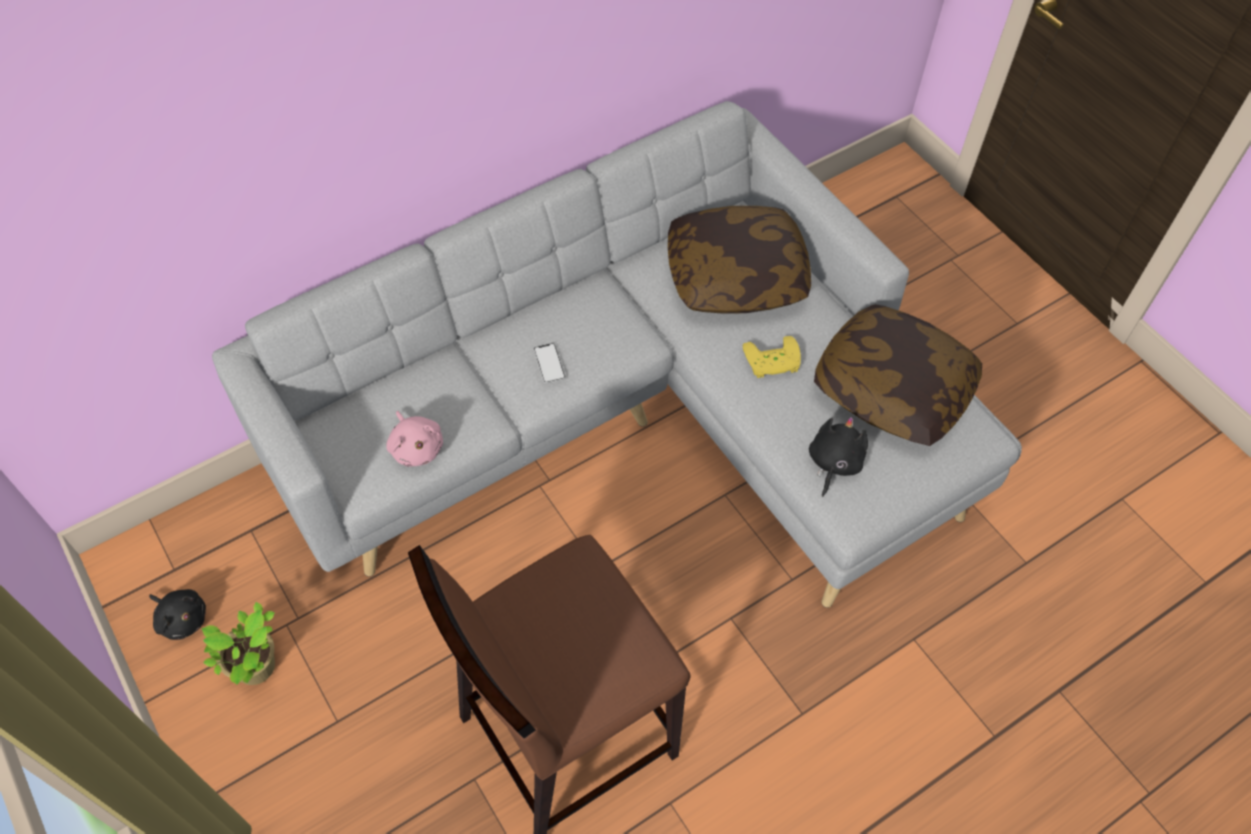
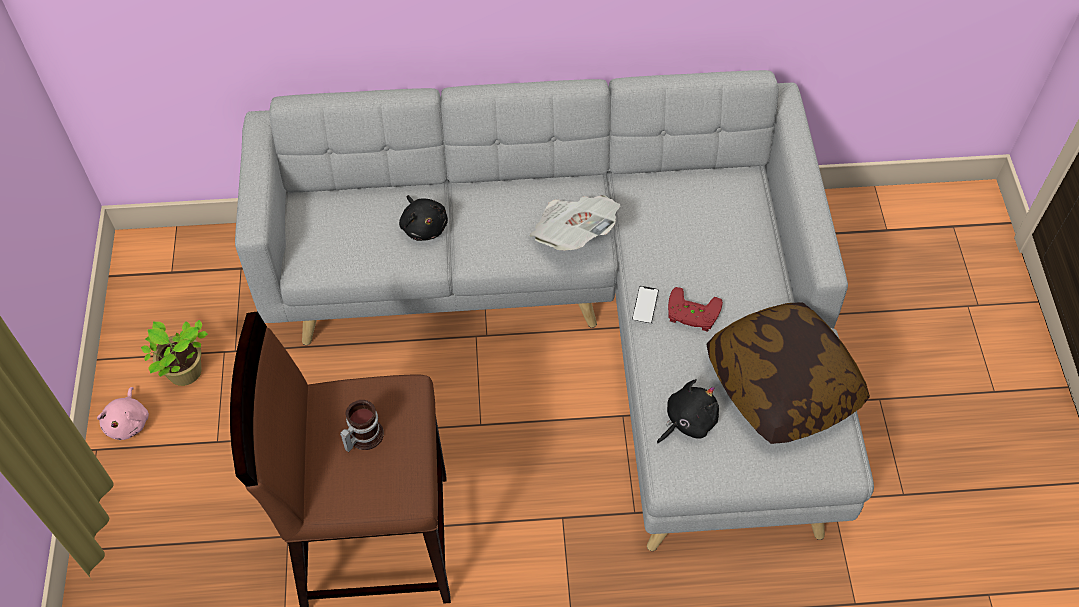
camera: 30 degrees right, 0 degrees up
(182, 618) = (156, 311): black plush toy -> black plush toy (424, 226)
(416, 447) = (363, 253): pink plush toy -> pink plush toy (128, 422)
(549, 364) = (505, 233): phone -> phone (645, 305)
(567, 627) = (362, 436): none -> mug
(615, 336) = (573, 234): none -> newspaper
(736, 276) = (709, 228): pillow -> none
(772, 362) = (691, 314): yellow game controller -> red game controller

